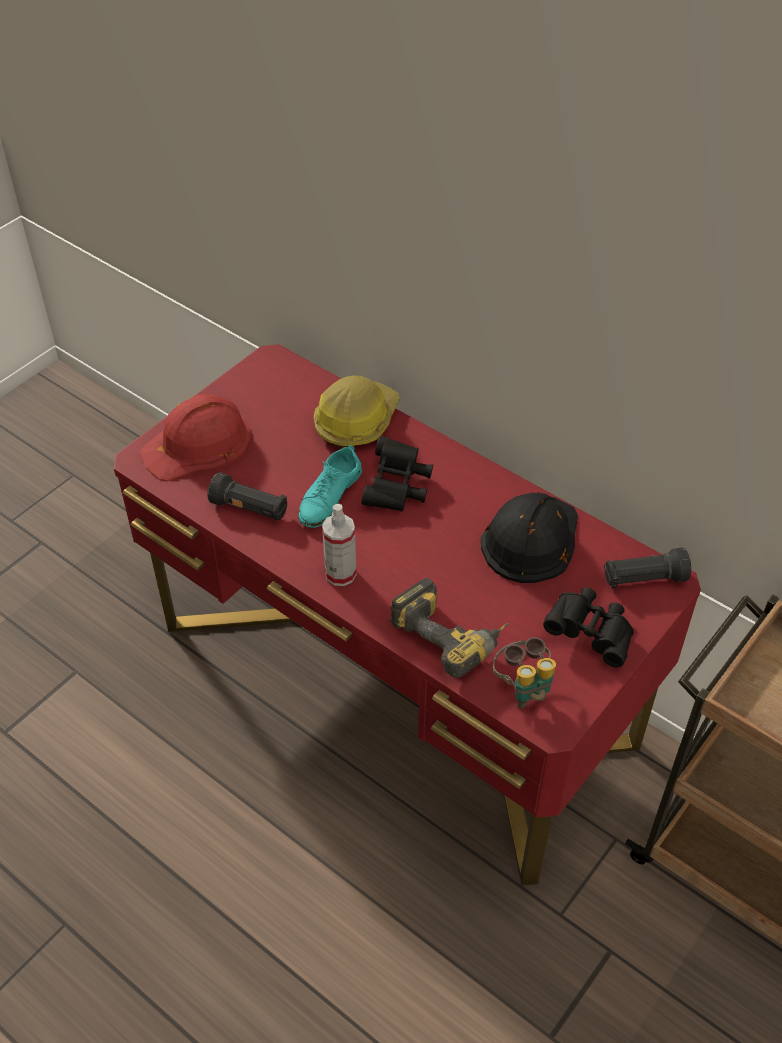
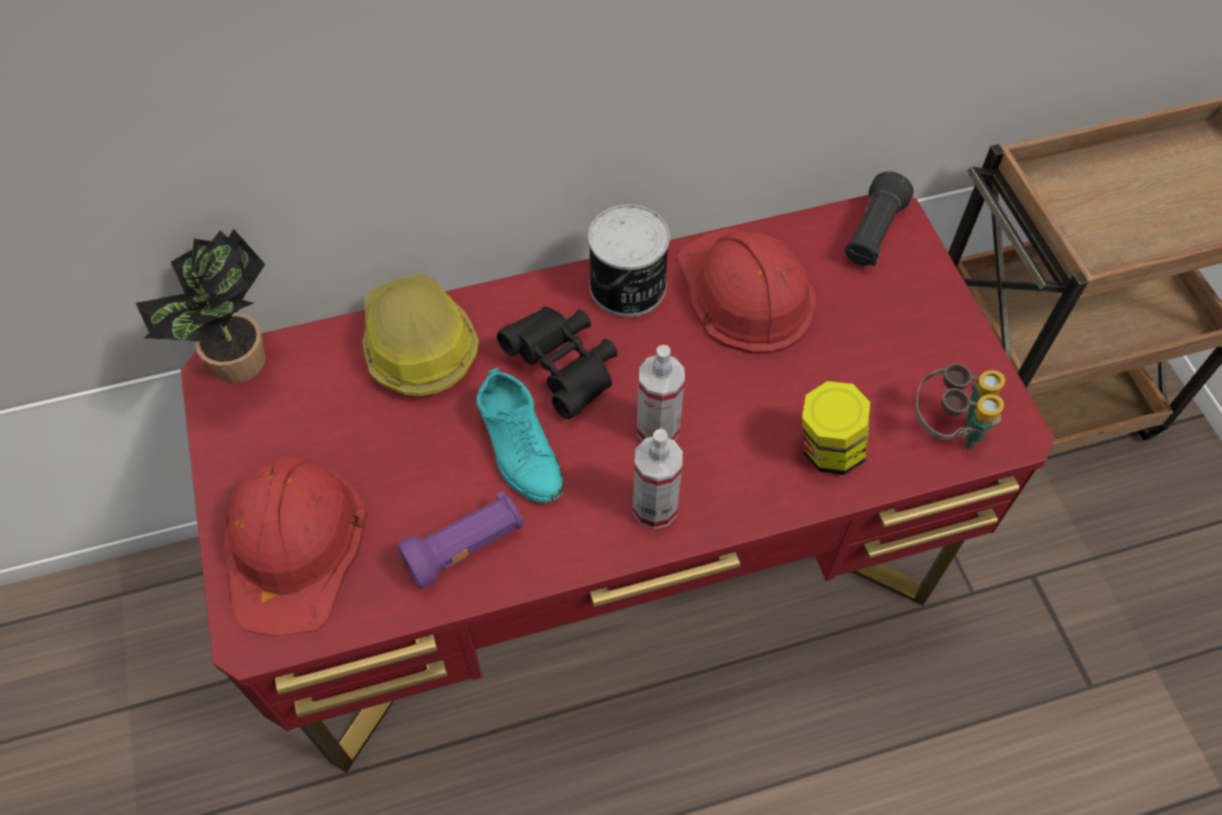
camera: 55 degrees left, 10 degrees up
(250, 509) = (466, 548): black flashlight -> purple flashlight
(280, 365) = (240, 368): none -> potted plant
(394, 548) = (657, 429): none -> spray bottle
(451, 635) = (828, 450): power drill -> jar
(481, 485) = (628, 287): none -> can
(530, 538) = (744, 292): black hard hat -> red hard hat
(590, 634) = (914, 324): black binoculars -> none

